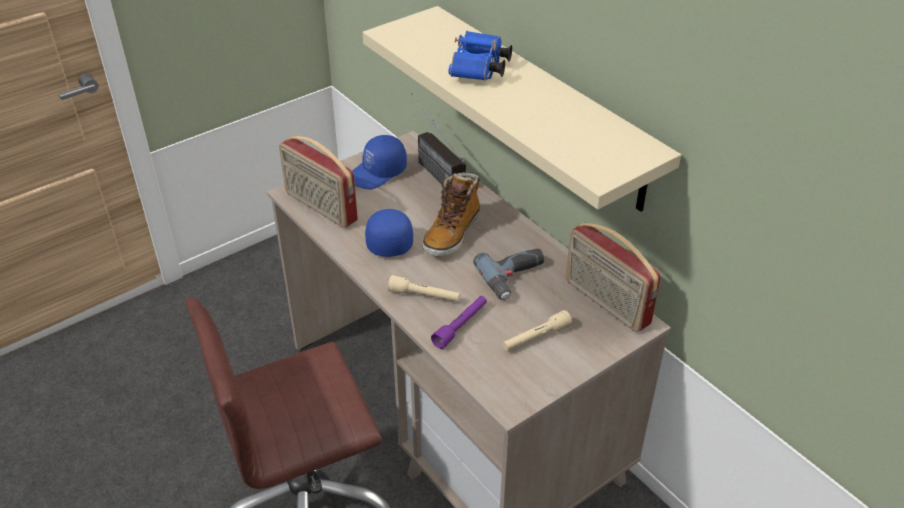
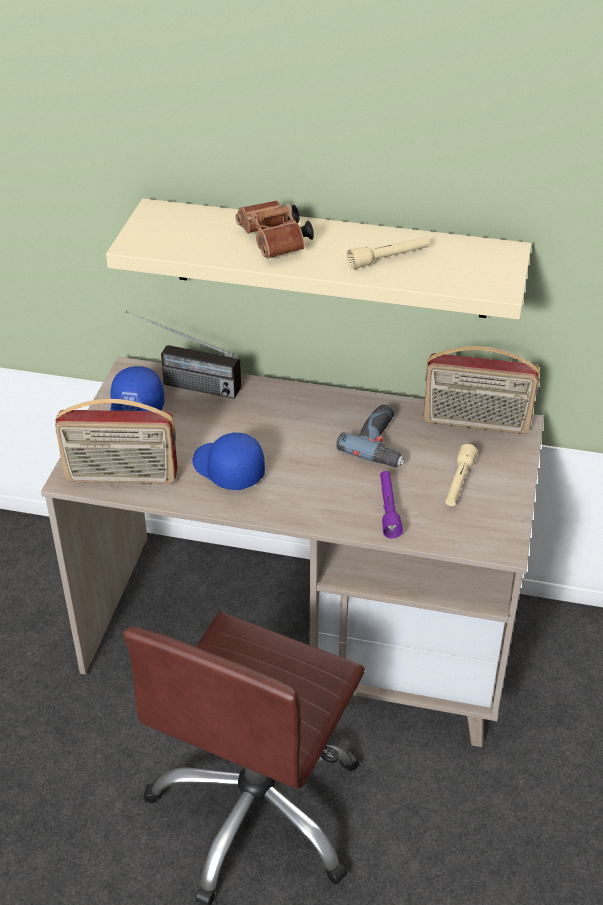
camera: 40 degrees left, 0 degrees up
(424, 296) = (326, 502): beige flashlight -> beige flashlight (388, 259)
(452, 233) = (279, 433): boot -> none
(479, 70) = (275, 243): blue binoculars -> brown binoculars

